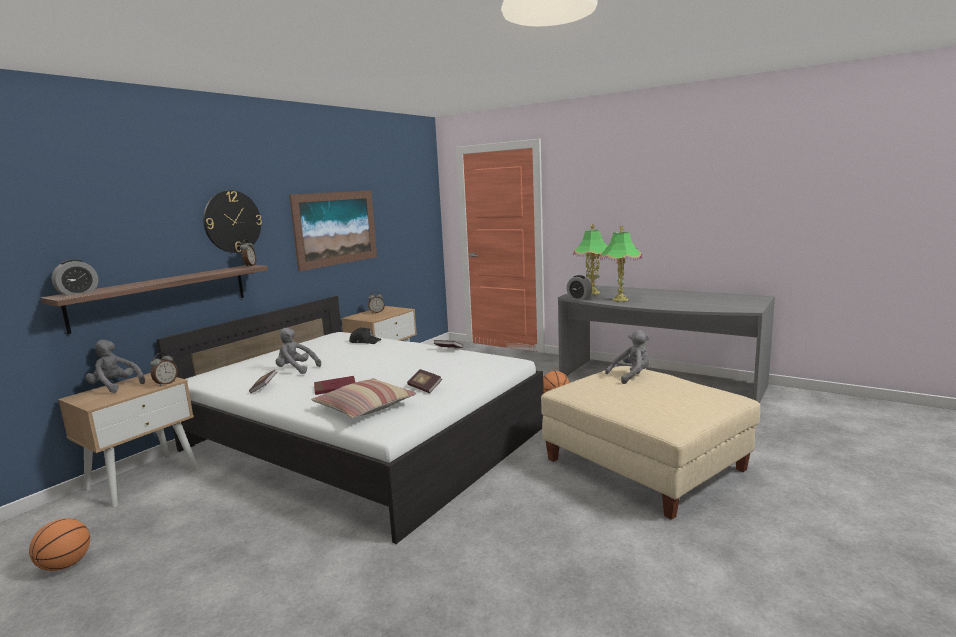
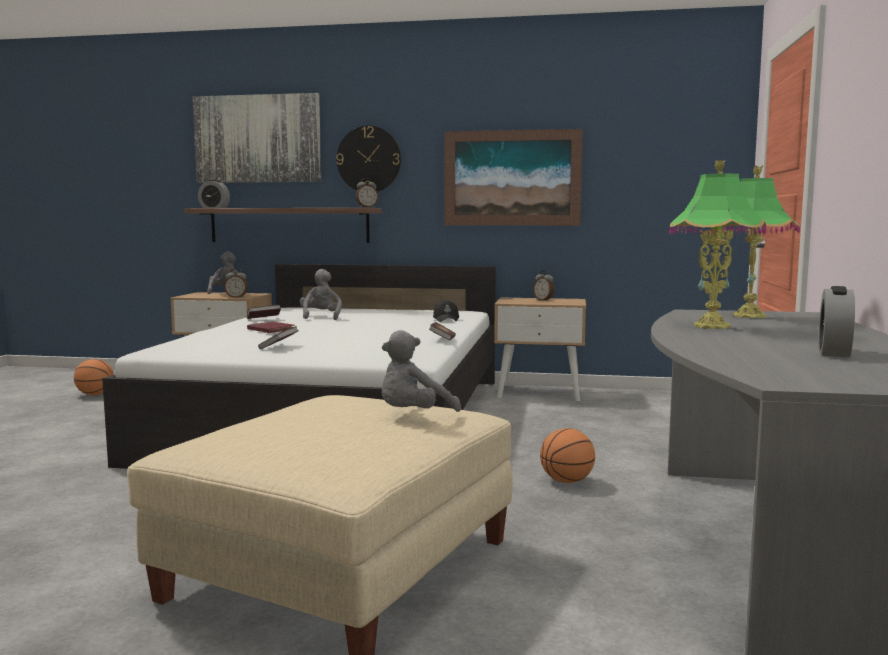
camera: 65 degrees right, 5 degrees down
(111, 207) = (257, 139): none -> picture
(364, 407) = (211, 341): pillow -> none
(579, 298) = (680, 314): alarm clock -> alarm clock (833, 352)
(631, 376) = (413, 416): grey plush toy -> grey plush toy turned 90 degrees clockwise

